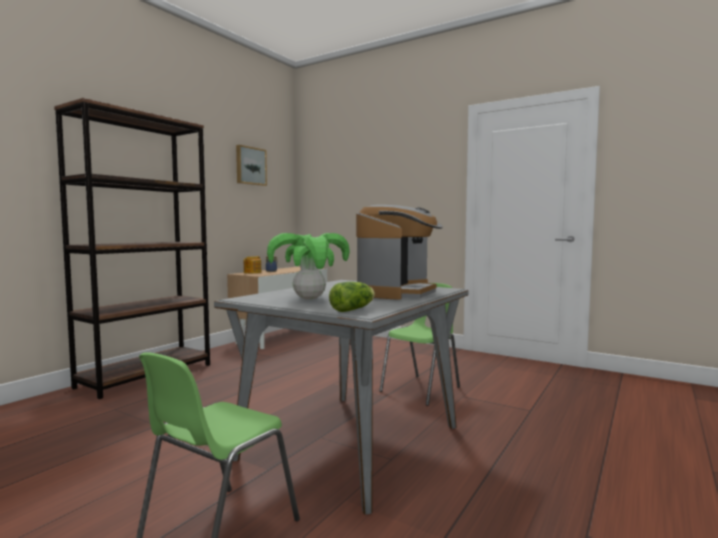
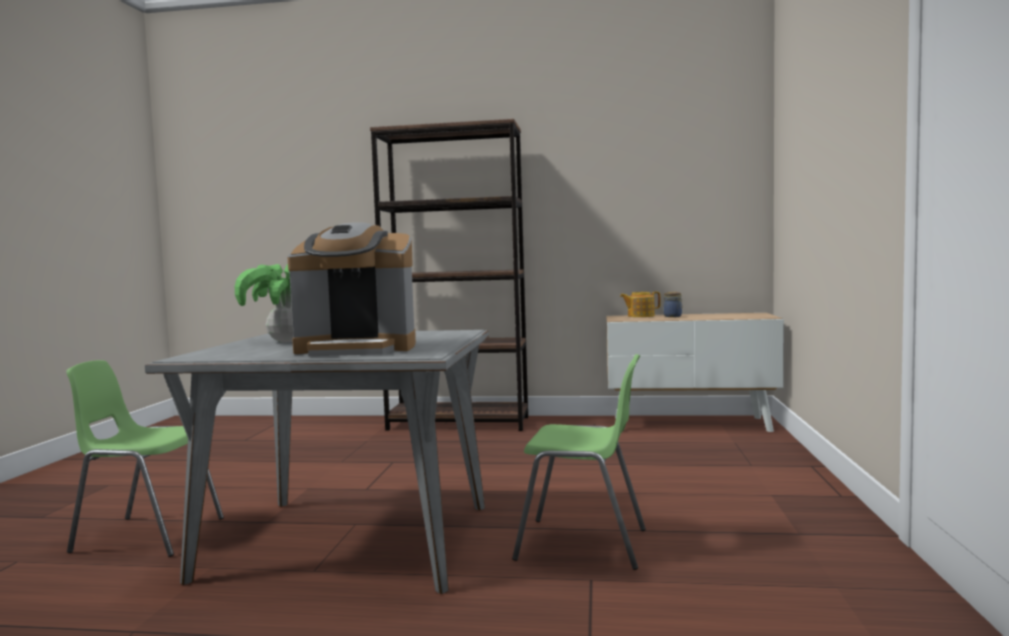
camera: 65 degrees right, 0 degrees up
(250, 166) = (659, 152): picture -> none
(354, 309) = (211, 354): lettuce -> none

